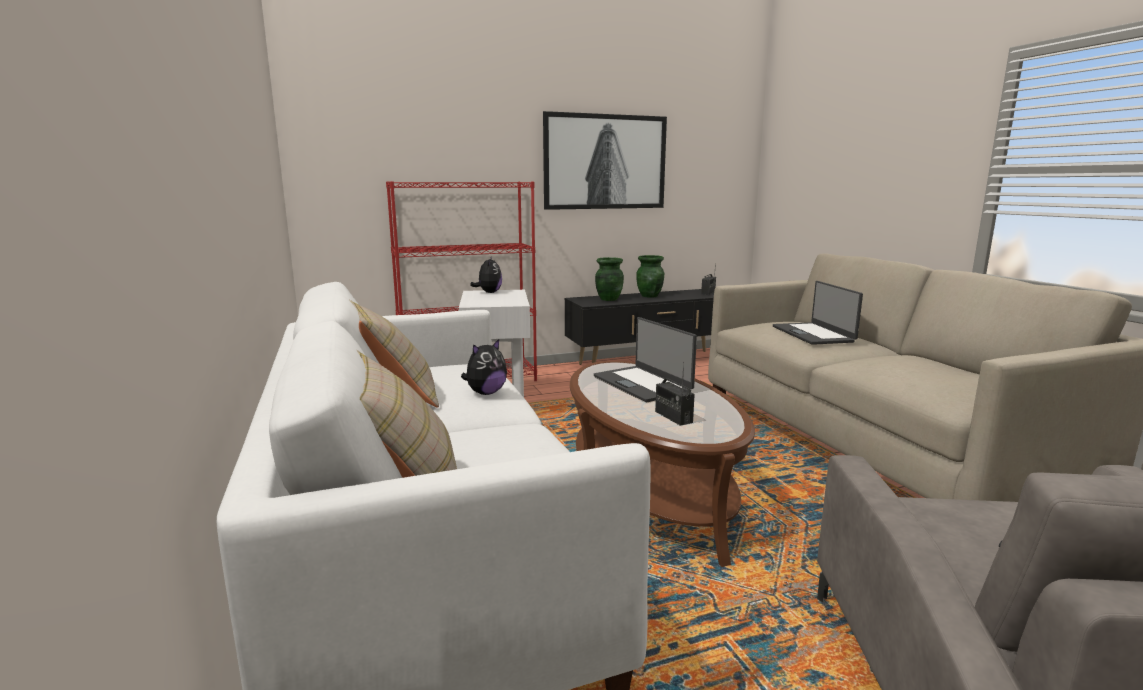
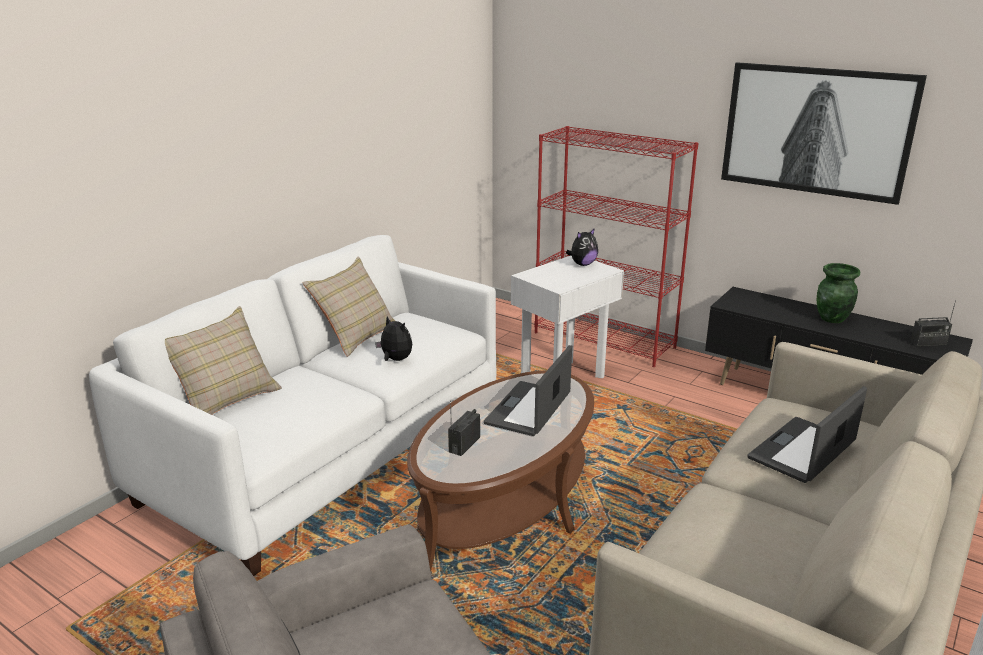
camera: 55 degrees right, 10 degrees up
(485, 393) = (395, 360): plush toy -> plush toy turned 150 degrees counterclockwise
(608, 299) = (768, 306): green vase -> none

